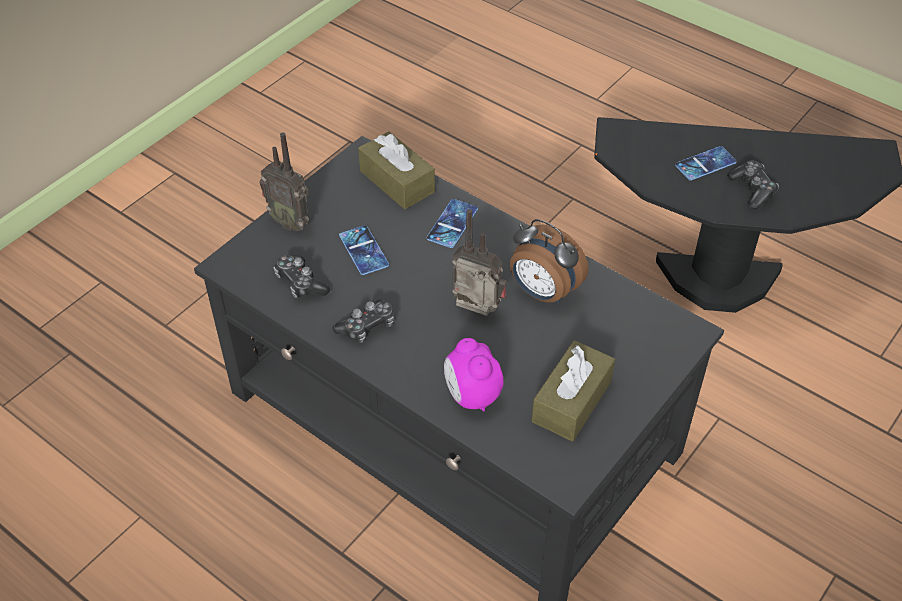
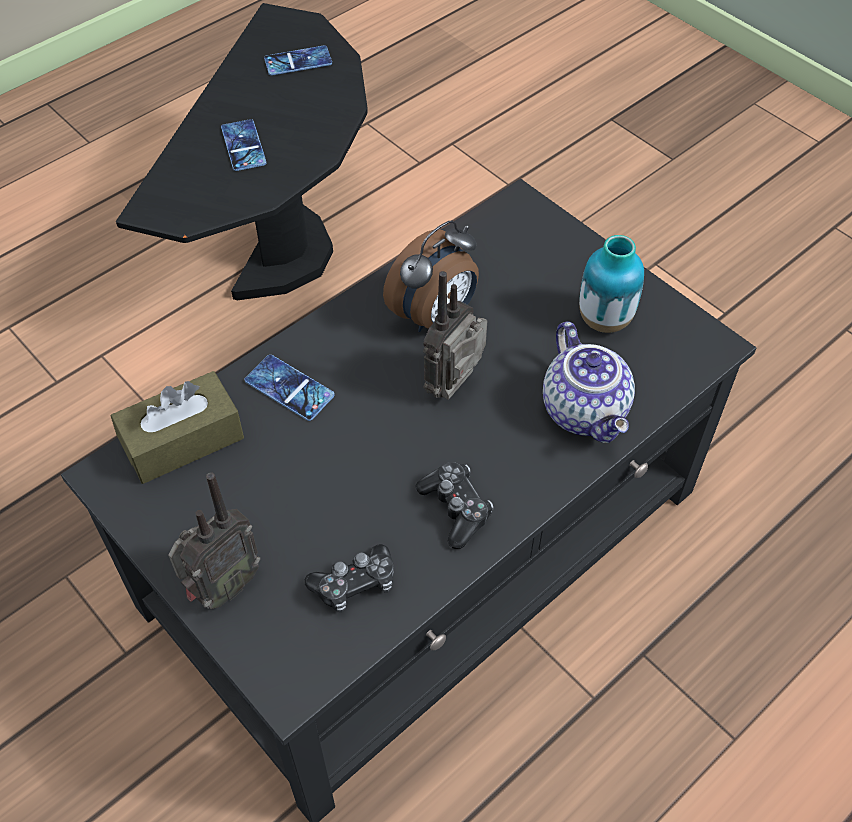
camera: 80 degrees left, 5 degrees up
(363, 250) = (311, 497): phone -> phone (298, 61)
(471, 396) = (586, 411): alarm clock -> teapot
(571, 401) = (604, 320): brown tissue box -> vase
(752, 190) = (299, 119): game controller -> none

